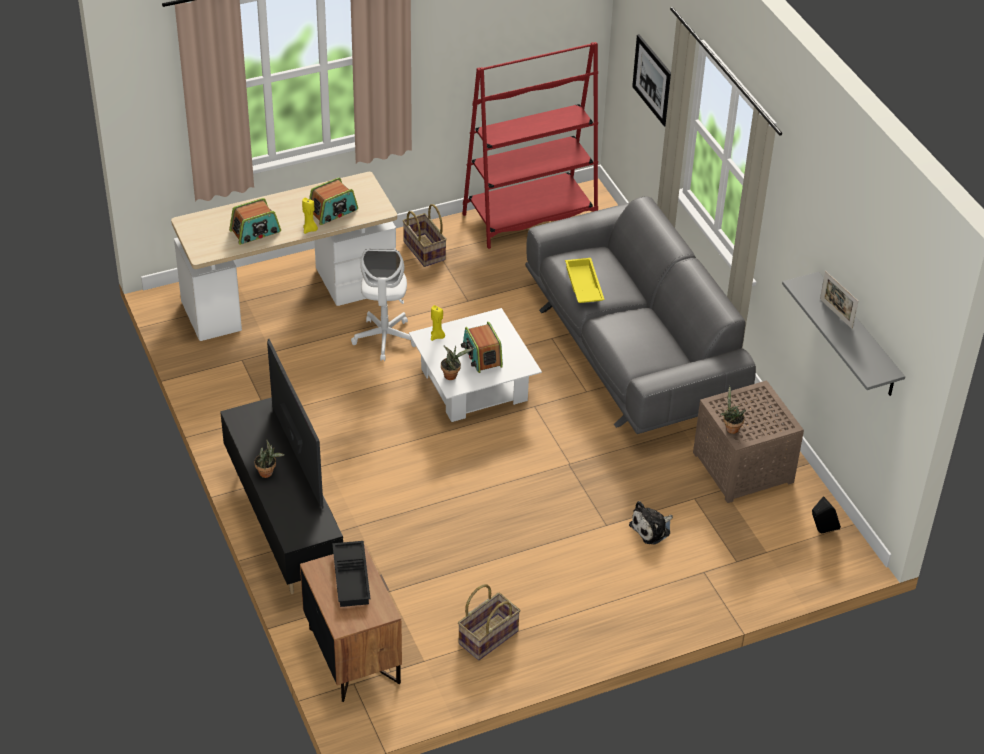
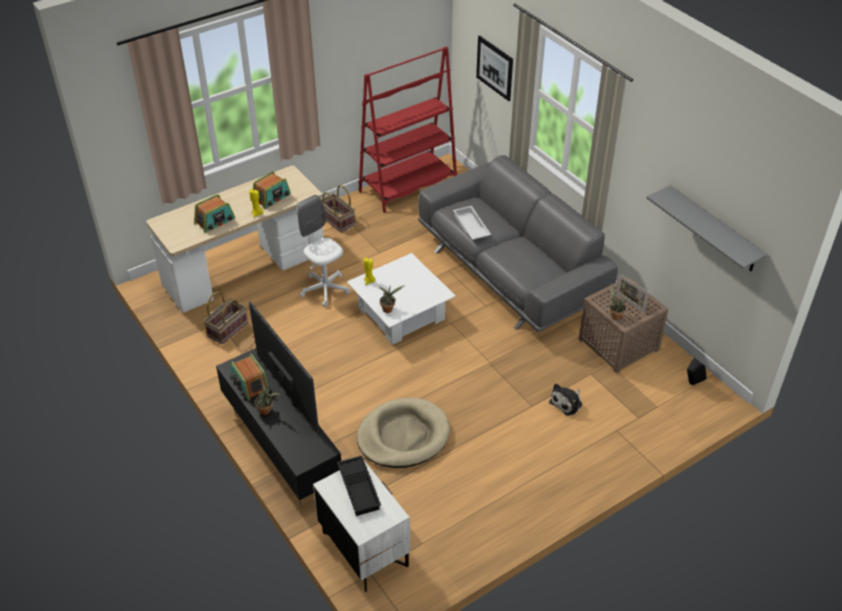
camera: 10 degrees left, 0 degrees up
(352, 656) = (364, 549): brown nightstand -> white nightstand
(385, 339) = (325, 289): white office chair -> white office chair turned 150 degrees clockwise
(435, 534) = (403, 436): none -> beige dog bed
(482, 356) = (407, 291): radio -> radio (250, 384)
(488, 636) = (467, 513): basket -> basket (227, 329)
(582, 285) = (470, 227): yellow tray -> white tray
(836, 314) = (696, 214): picture frame -> picture frame (630, 303)

